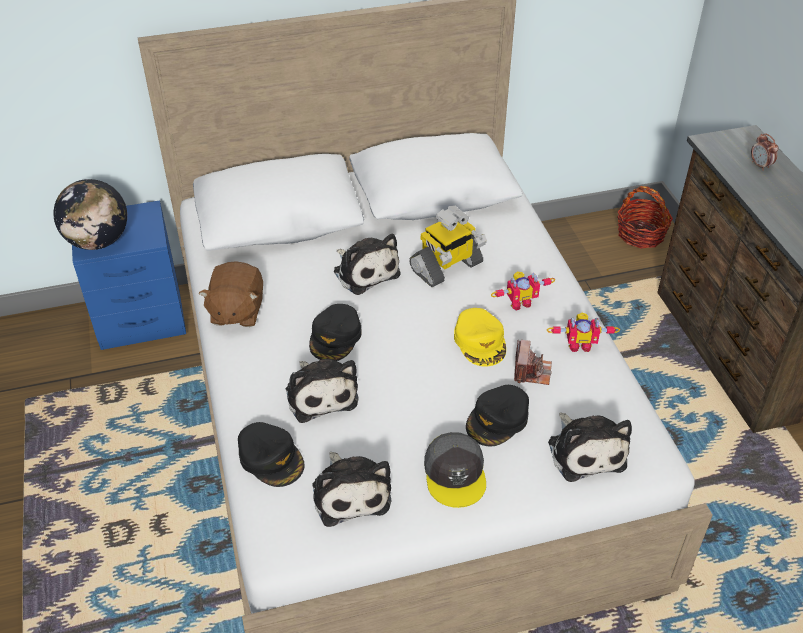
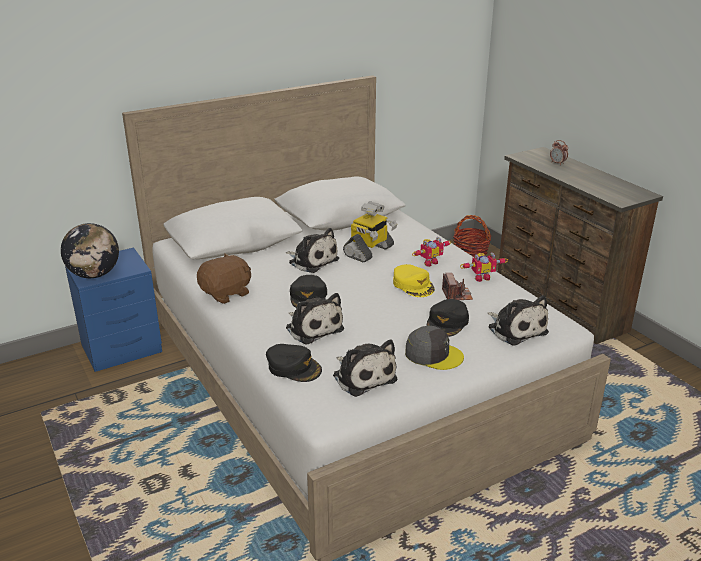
camera: 15 degrees left, 15 degrees down
(236, 311) = (226, 293): brown plush toy -> brown plush toy turned 120 degrees counterclockwise
(455, 474) = (433, 354): grey cap -> grey cap turned 45 degrees counterclockwise

